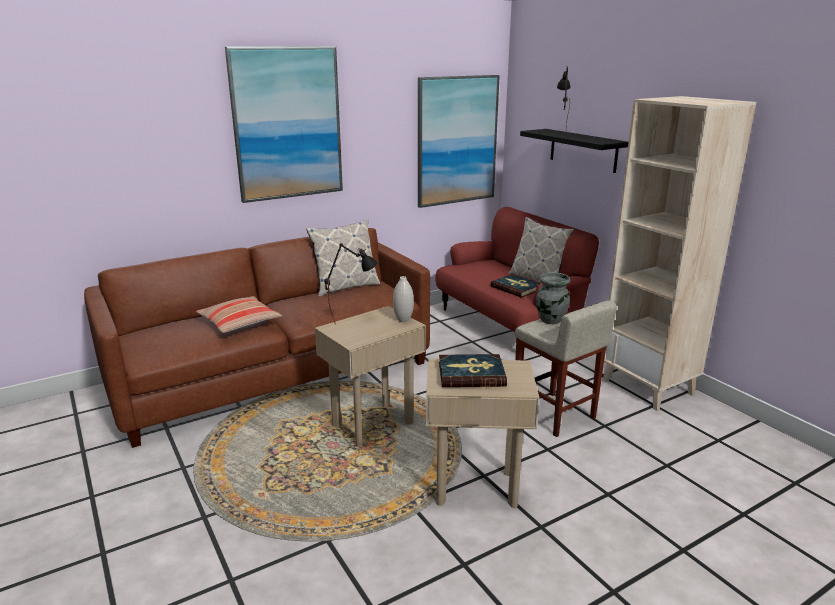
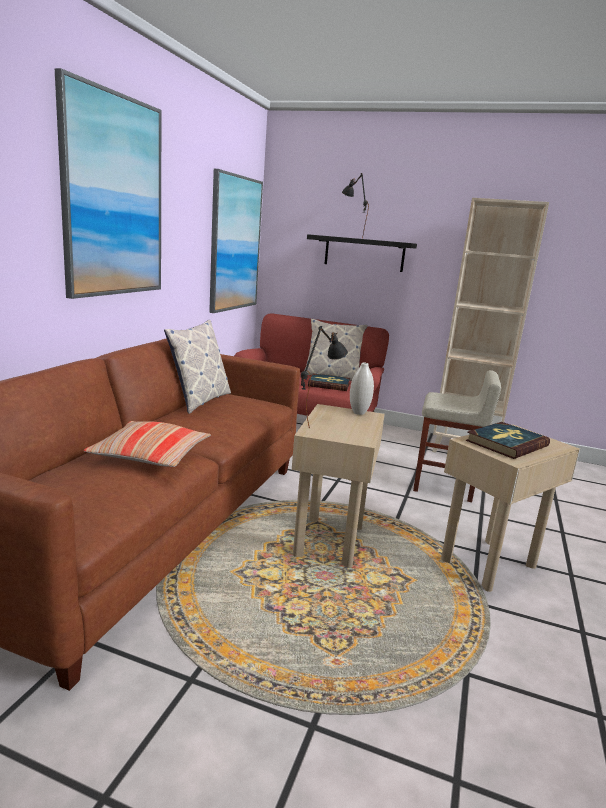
camera: 40 degrees left, 5 degrees down
(550, 320) = (438, 398): grey vase -> none

